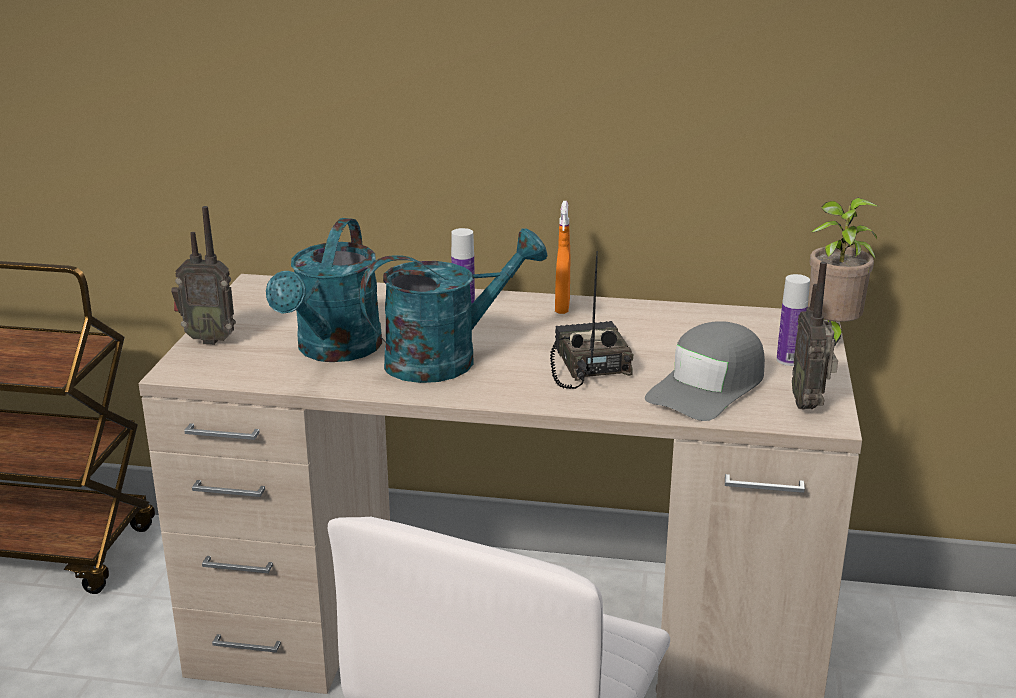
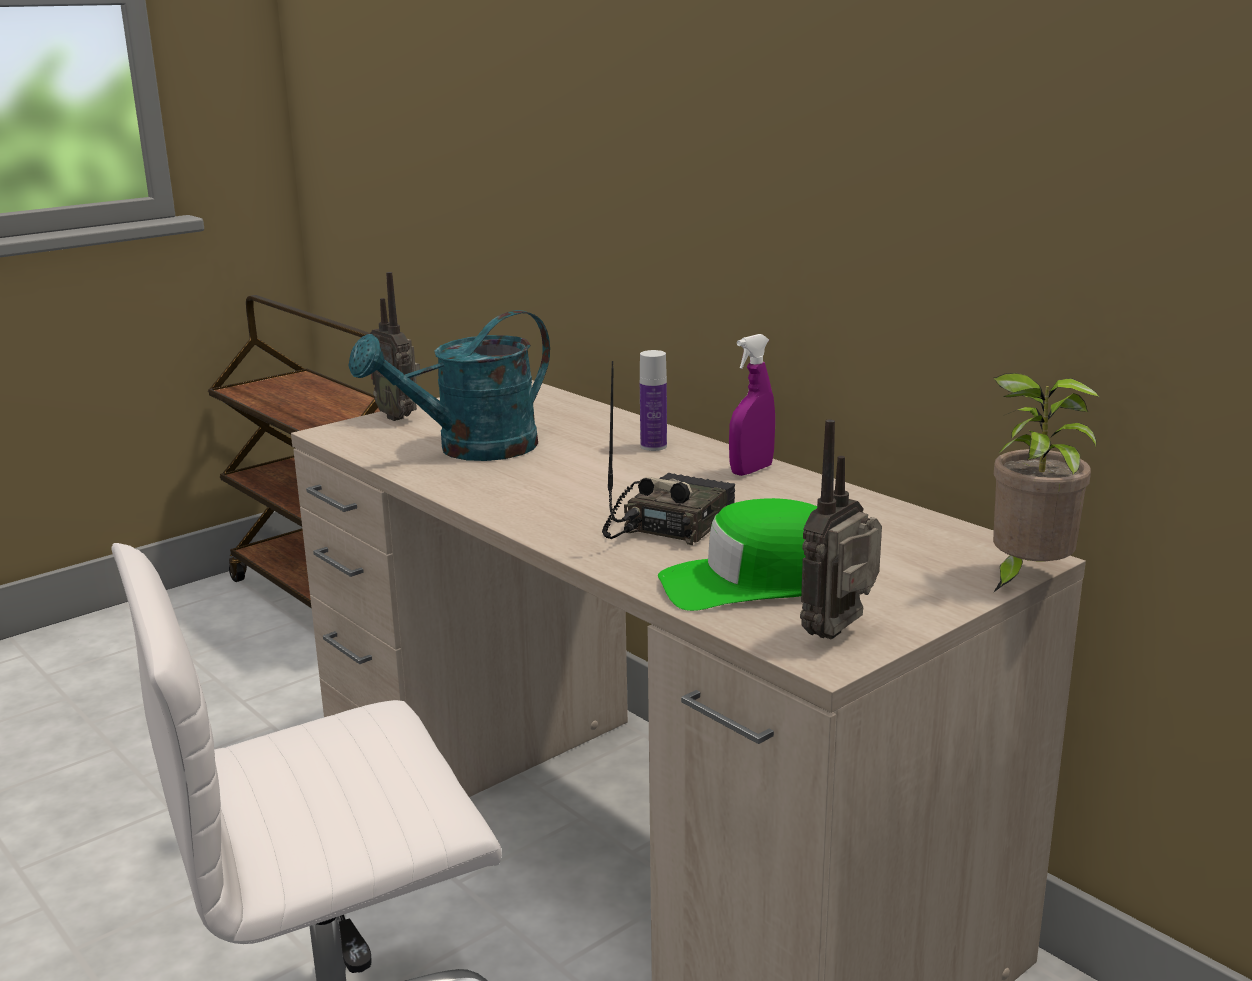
camera: 40 degrees right, 5 degrees down
(446, 358) = (551, 481): turquoise watering can -> none
(562, 307) = (751, 470): orange spray bottle -> purple spray bottle
(708, 387) = (755, 582): grey cap -> green cap
(788, 360) = (908, 587): bottle -> none

